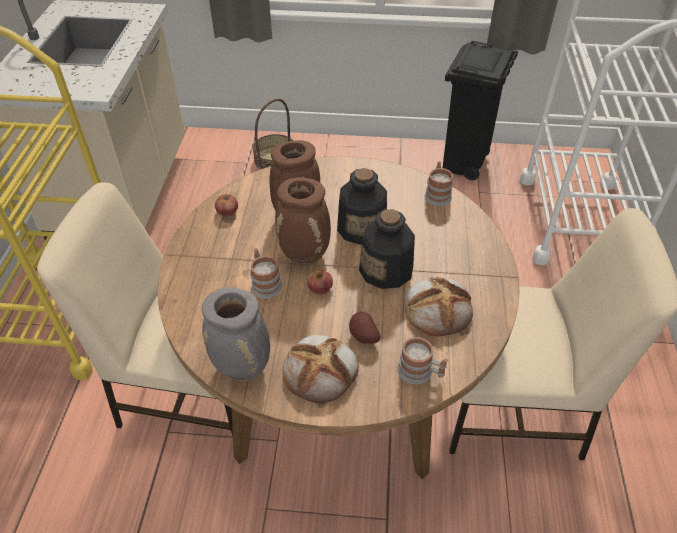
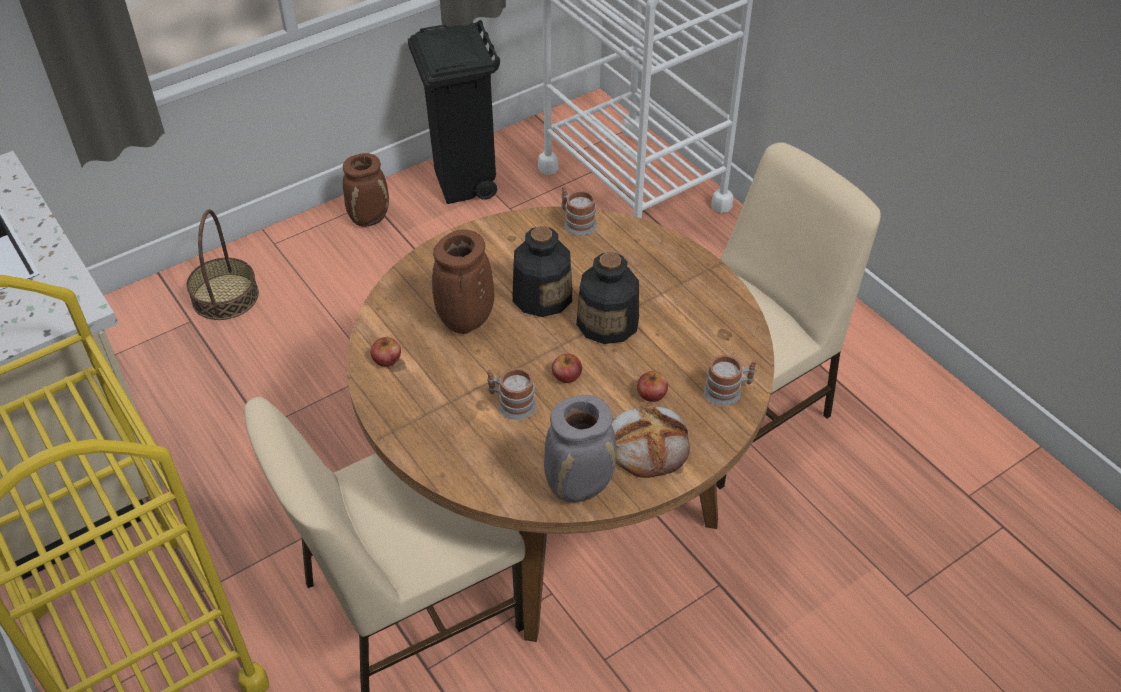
camera: 40 degrees left, 0 degrees up
(305, 254) = (517, 353): brown vase -> brown vase (370, 218)
(362, 337) = (651, 393): potato -> apple
(438, 309) = (687, 329): bread -> none

